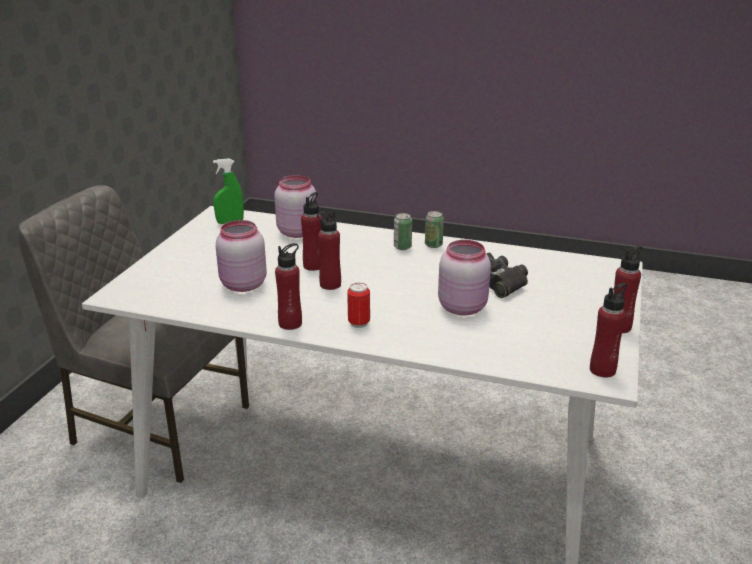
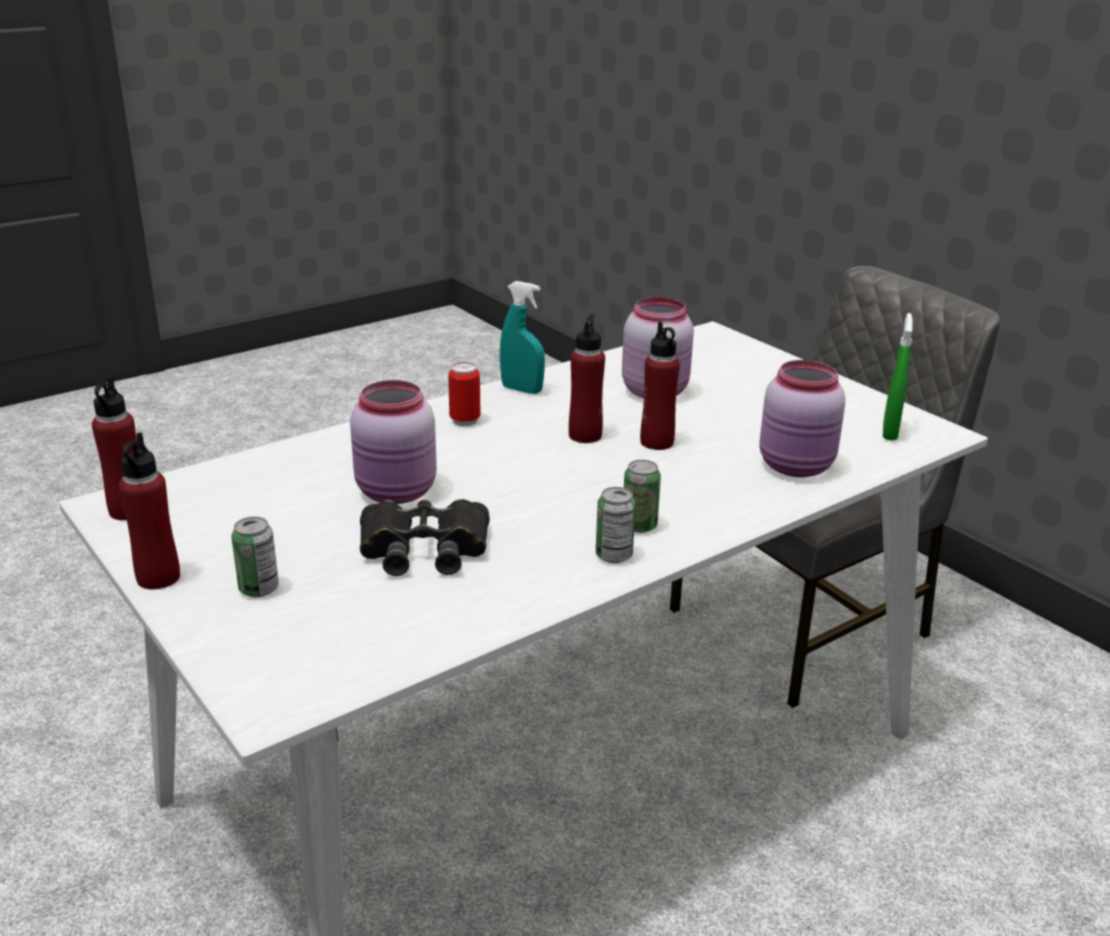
camera: 125 degrees right, 0 degrees up
(290, 323) = (522, 389): red bottle -> turquoise spray bottle
(580, 301) = (259, 589): none -> can

